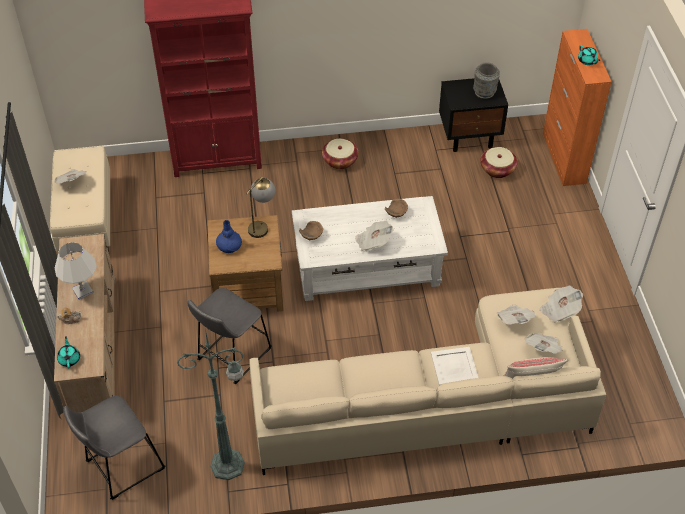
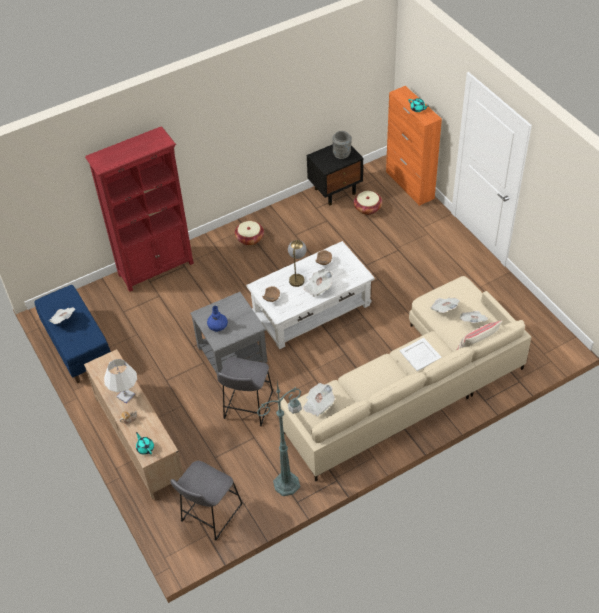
camera: 20 degrees left, 0 degrees up
(86, 219) = (77, 346): beige bench -> blue bench
(248, 287) = (232, 354): brown side table -> grey side table
(262, 225) = (233, 302): table lamp -> table lamp (297, 276)
(559, 310) = (470, 291): newspaper -> newspaper (318, 404)

